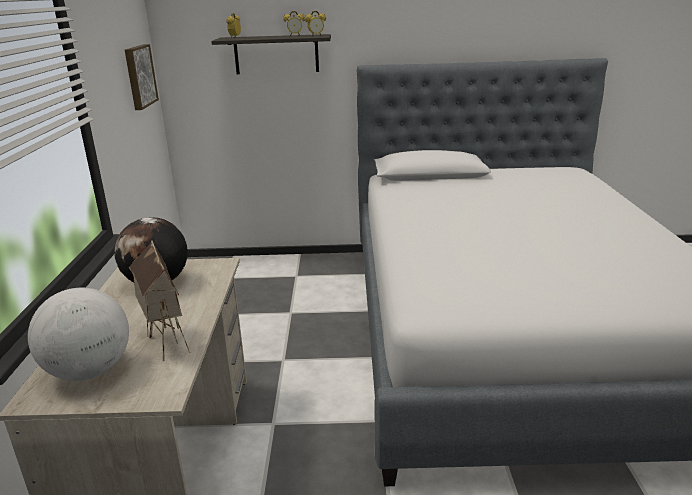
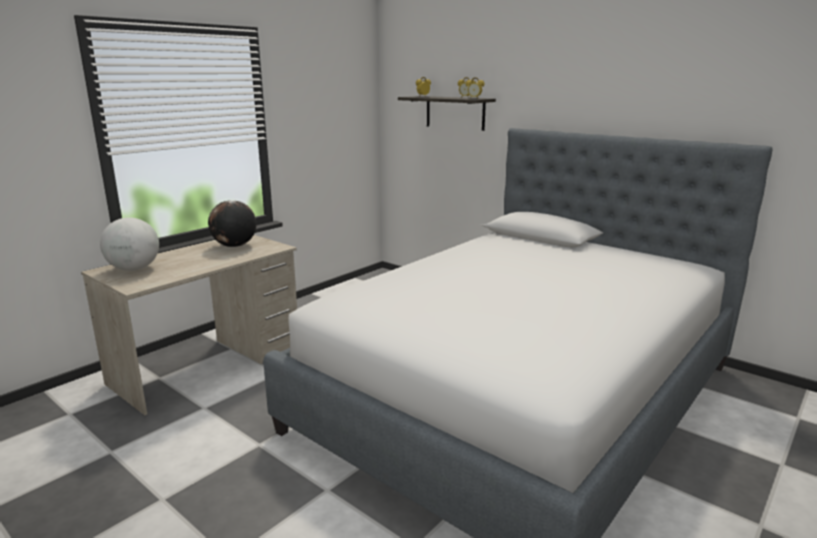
camera: 40 degrees right, 5 degrees down
(139, 76) = (349, 119): picture -> none
(165, 342) = (180, 269): toy house -> none

